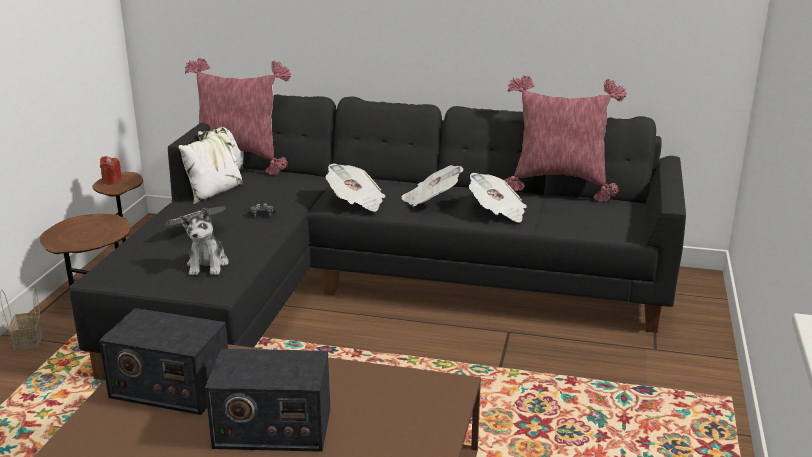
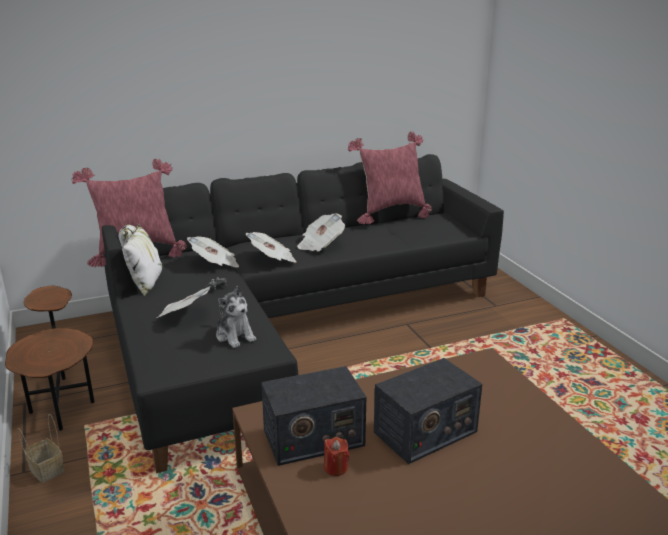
camera: 35 degrees left, 0 degrees up
(112, 181) = (40, 298): red candle -> red candle (336, 467)
(497, 212) = (373, 241): newspaper -> newspaper (215, 264)

